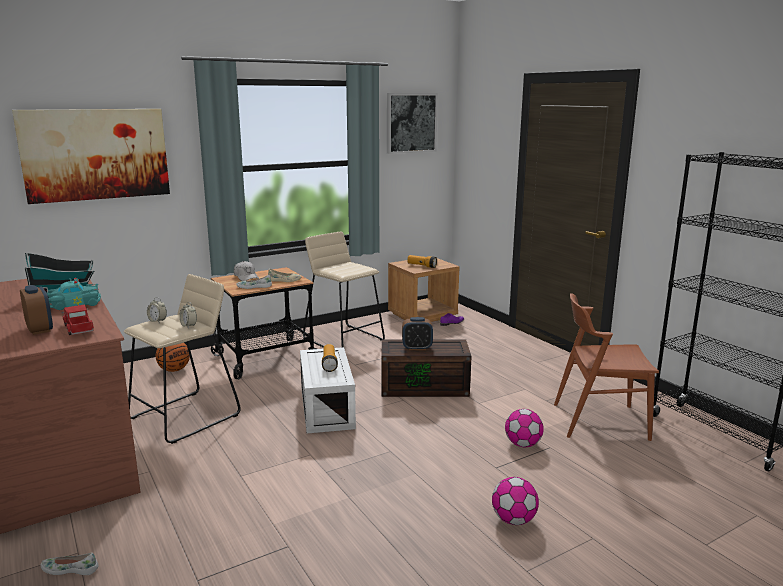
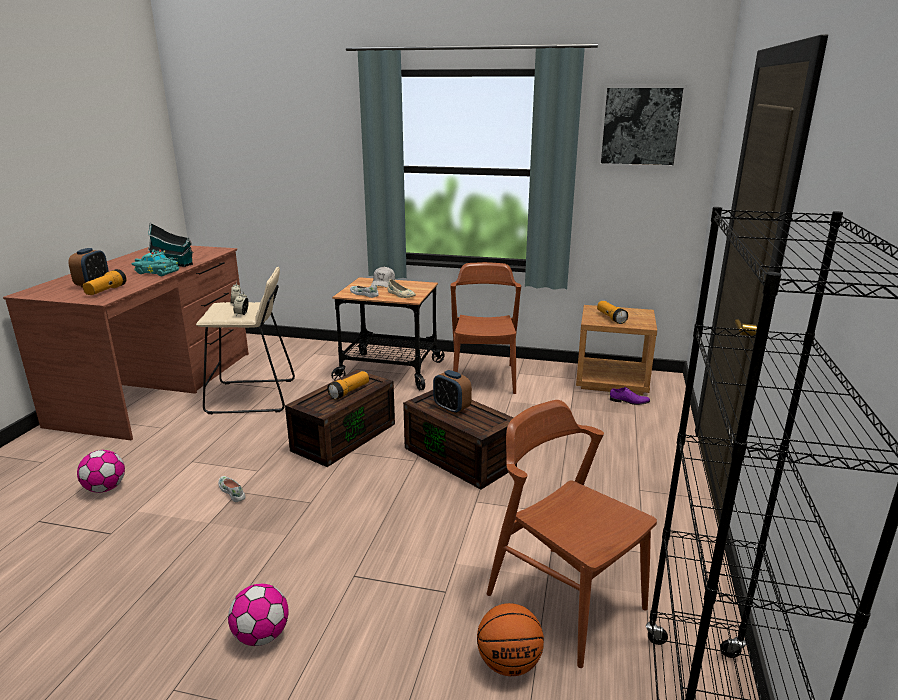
camera: 45 degrees right, 5 degrees up
(70, 569) = (22, 470): white shoe -> white shoe (232, 491)
(79, 329) = (106, 291): toy truck -> flashlight
(96, 154) = (280, 144): picture -> none
(174, 370) = (315, 356): basketball -> basketball (509, 663)
(325, 408) = (344, 436): white storage box -> brown storage box
(344, 339) = (484, 378): beige stool -> brown chair
(522, 444) = (425, 570): football -> football (105, 488)

